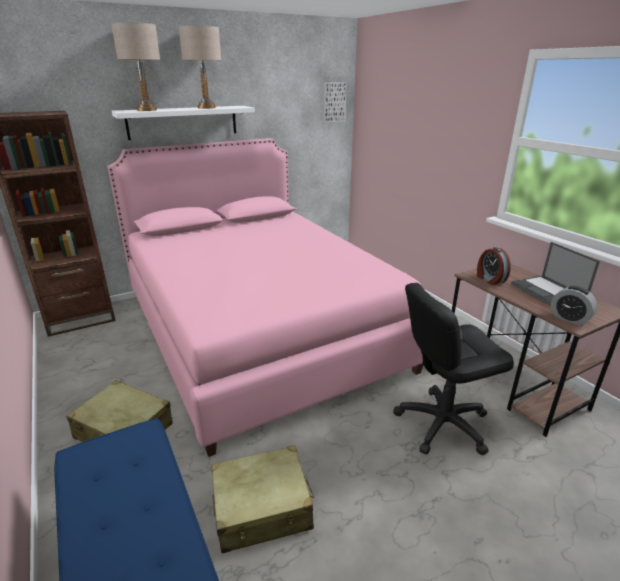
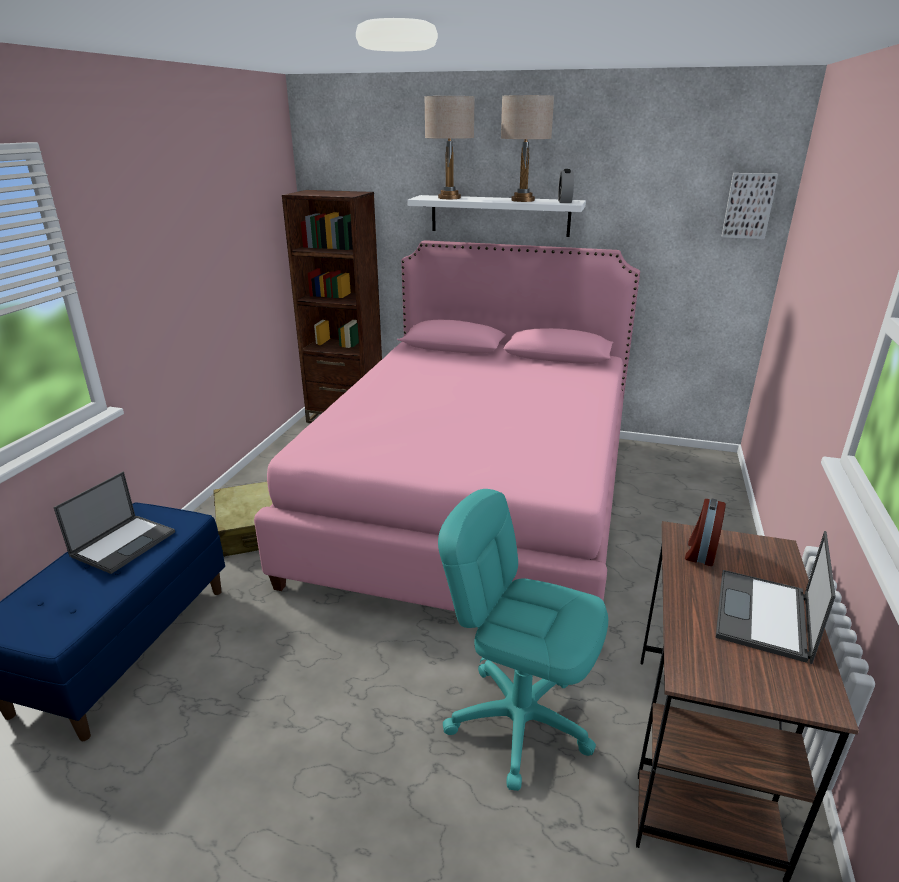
camera: 45 degrees right, 0 degrees up
(112, 484) = (124, 543): none -> laptop
(262, 508) = (250, 659): beige suitcase -> none
(442, 423) = (519, 721): black office chair -> turquoise office chair
(569, 318) = (703, 663): alarm clock -> alarm clock (564, 201)

